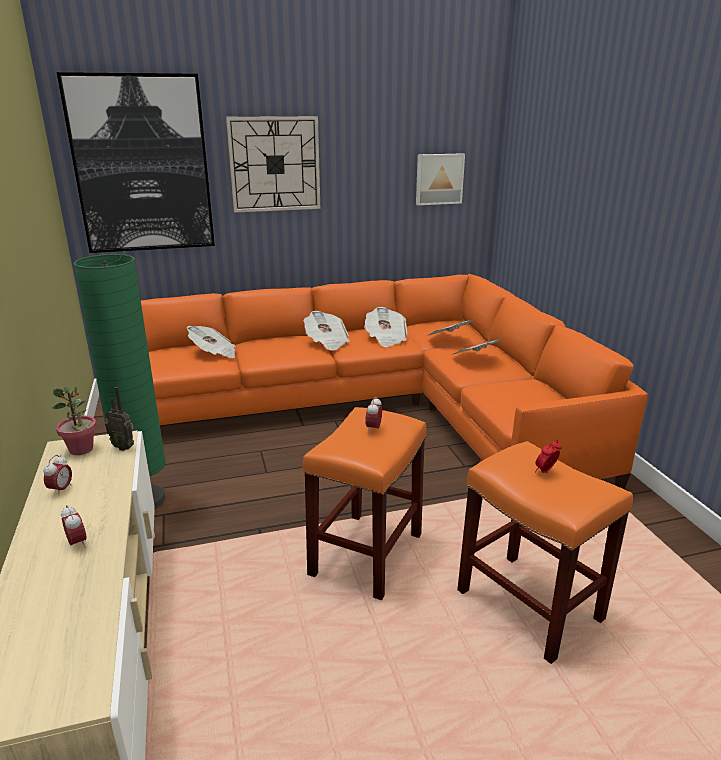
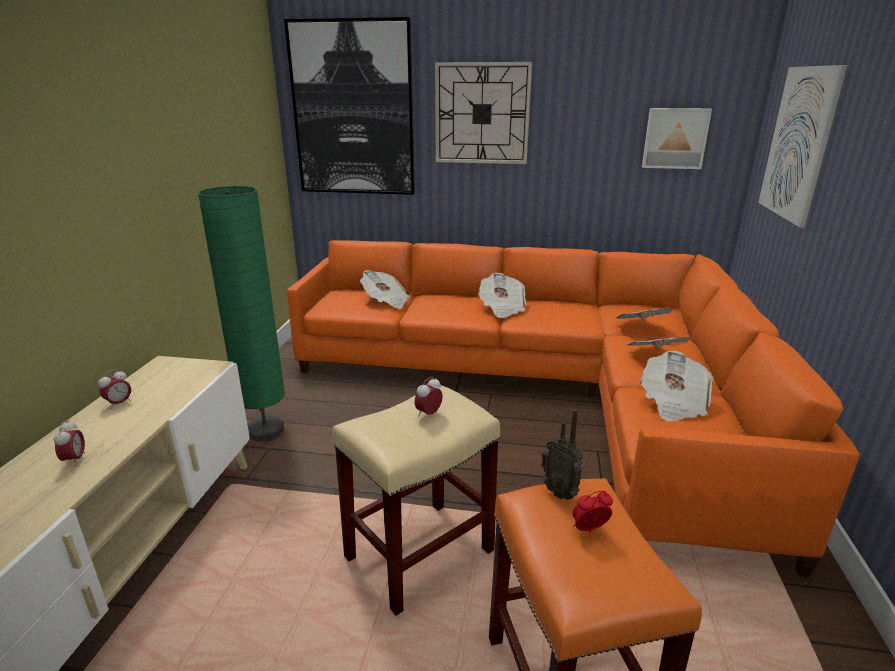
camera: 25 degrees right, 0 degrees up
(81, 449) = (173, 369): potted plant -> none
(124, 447) = (205, 375): radio -> radio (560, 492)
(367, 555) = (419, 555): orange stool -> beige stool
(386, 339) = (568, 315): newspaper -> newspaper (673, 403)
(541, 181) = (798, 144): none -> picture

